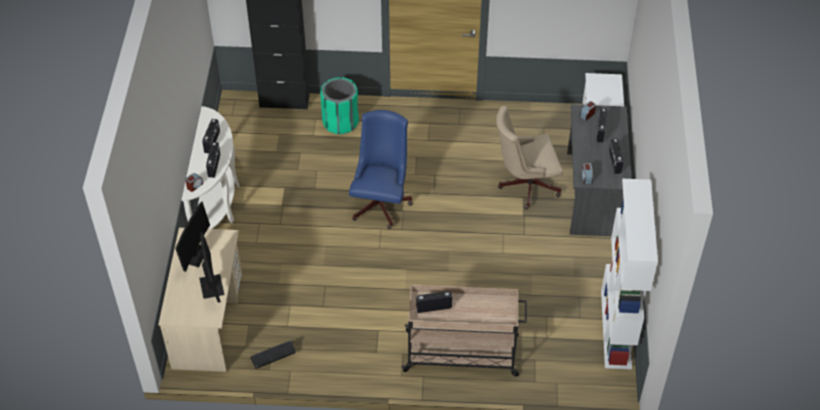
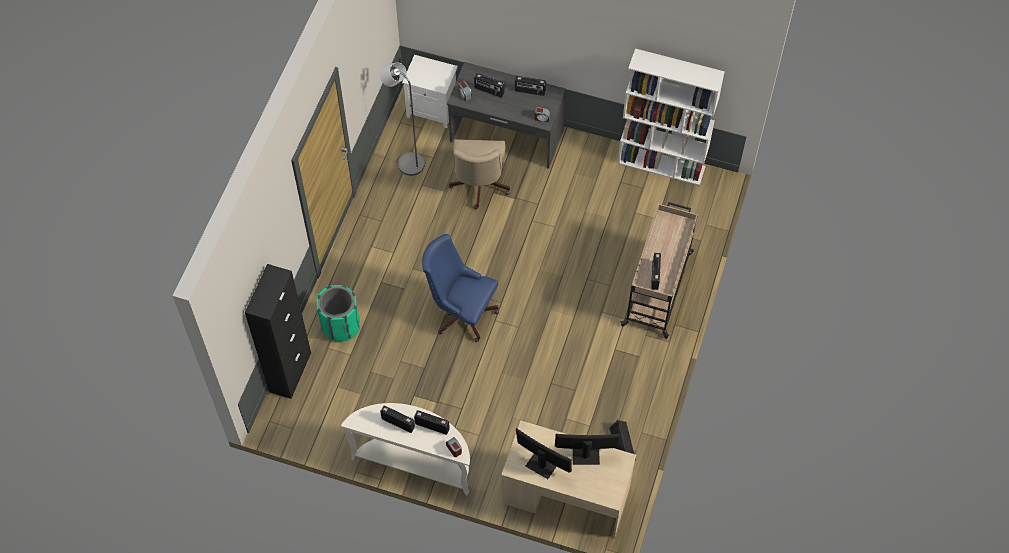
camera: 75 degrees left, 10 degrees up
(530, 127) = (407, 161): none -> grey floor lamp

